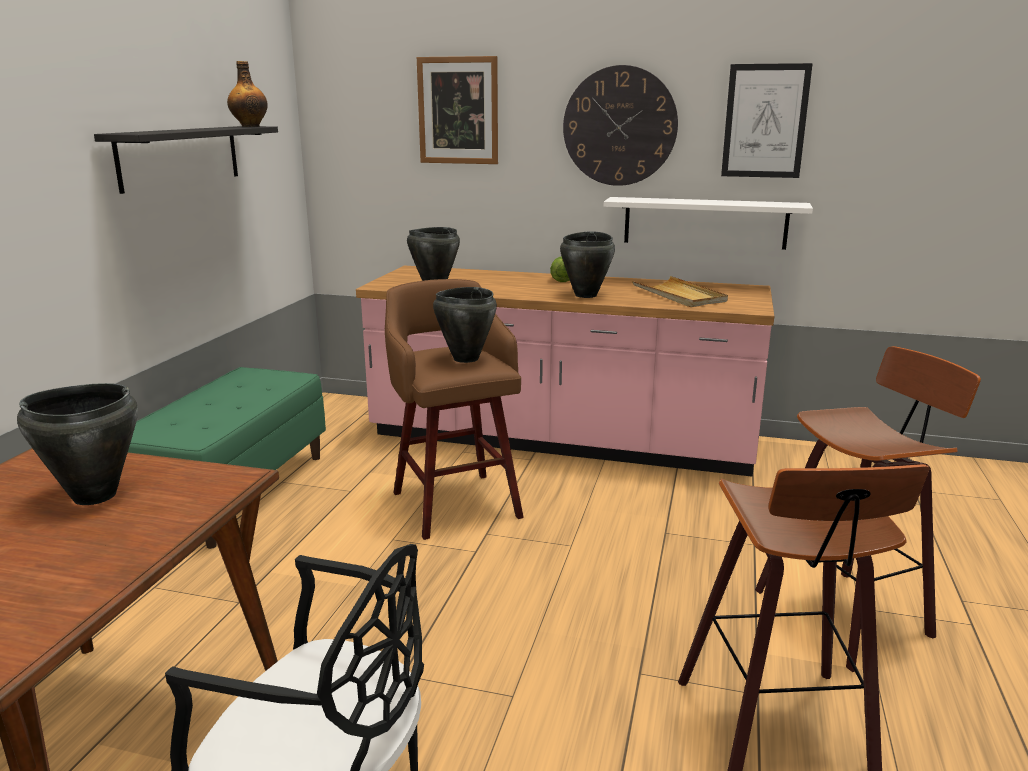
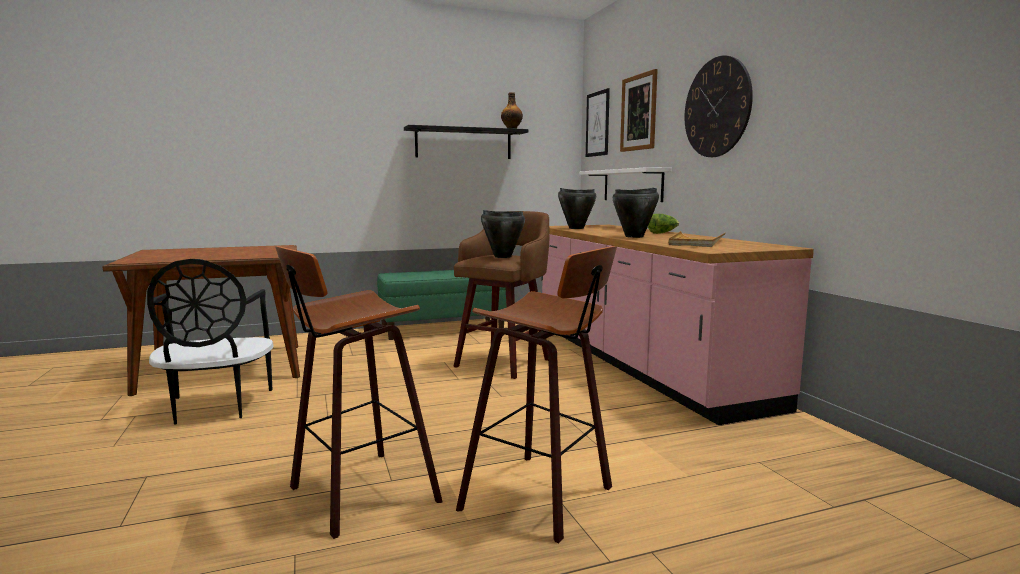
camera: 55 degrees right, 10 degrees down
(94, 496) = (250, 252): black cooking pot -> none
(705, 222) = (769, 186): white shelf -> white shelf (632, 185)
(765, 121) = (815, 82): picture -> picture (597, 124)

